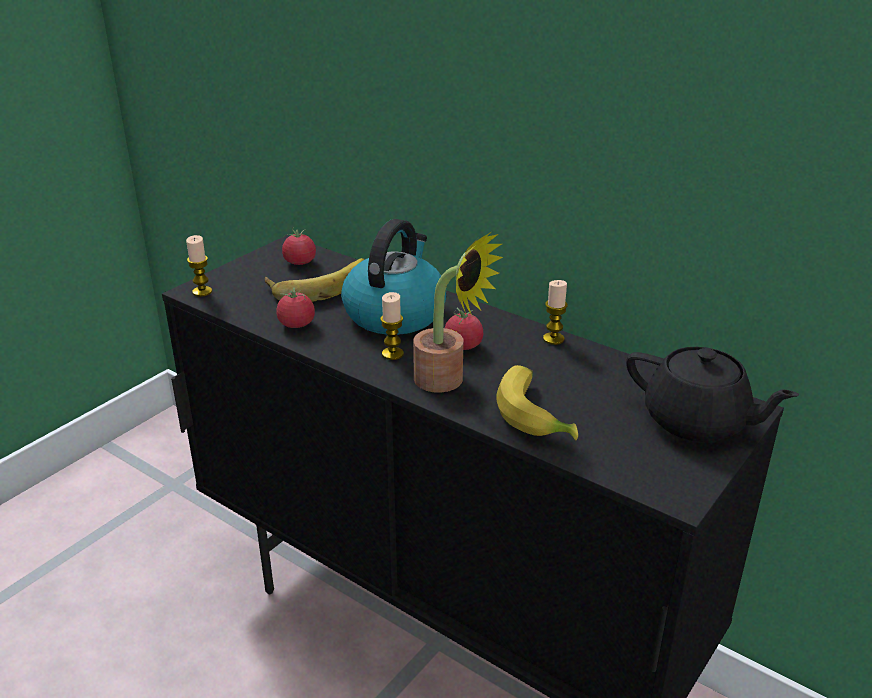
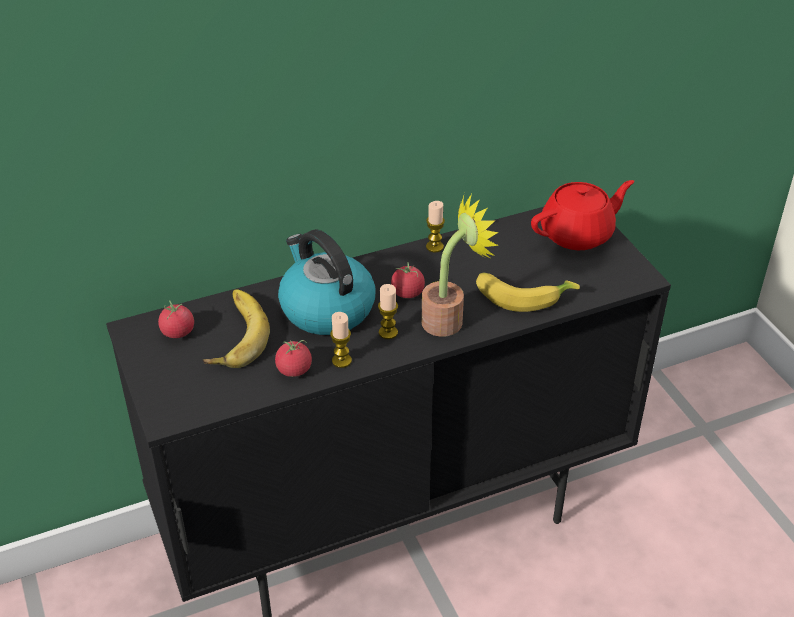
camera: 60 degrees left, 10 degrees up
(202, 292) = (174, 412): candle -> candle (341, 360)
(697, 422) = (578, 234): black teapot -> red teapot

